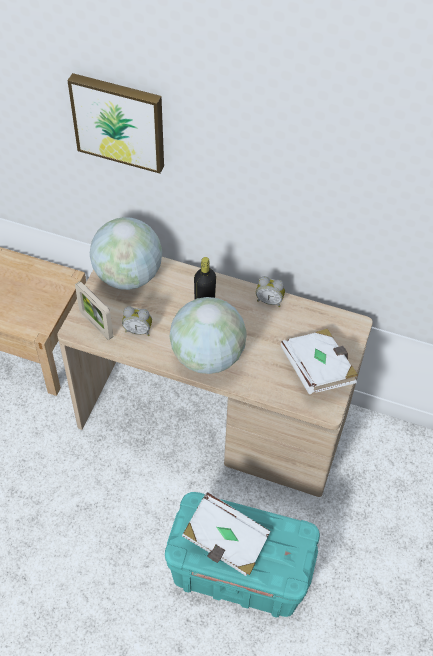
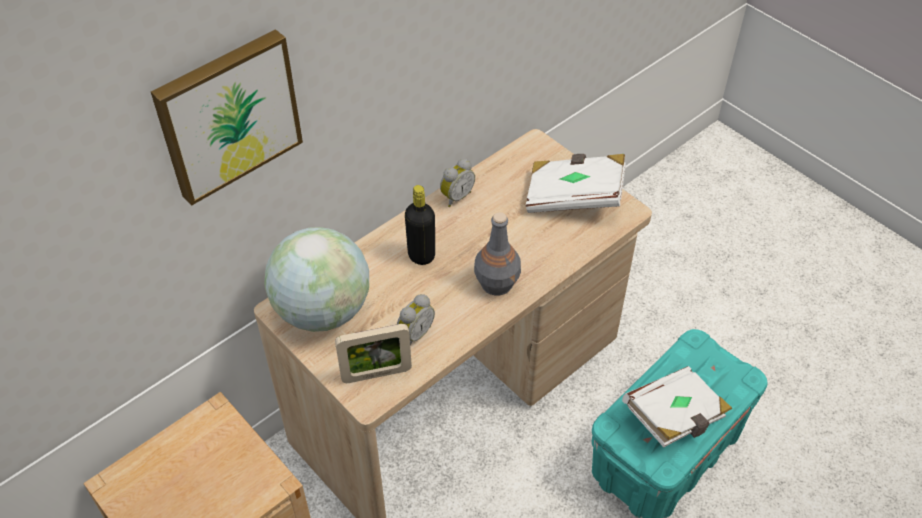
camera: 60 degrees left, 5 degrees down
(207, 356) = (497, 283): globe -> grey bottle

